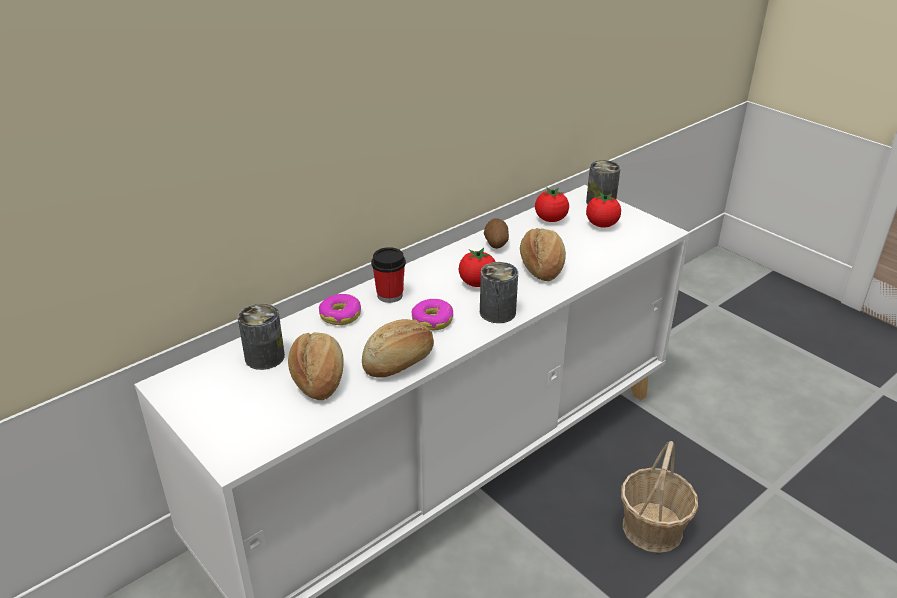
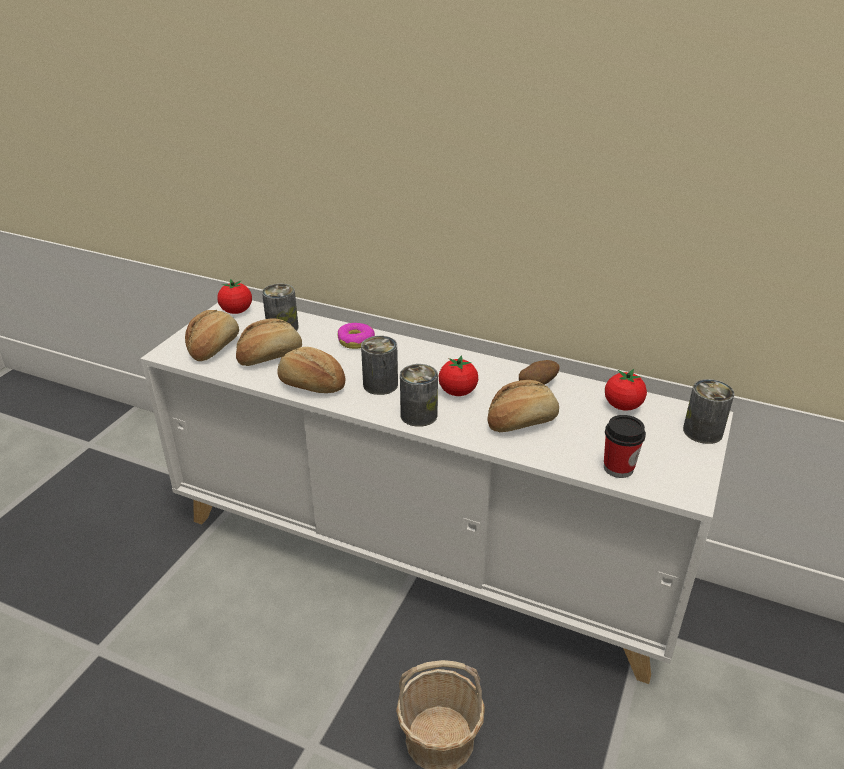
camera: 65 degrees right, 0 degrees up
(258, 417) = (213, 347): none -> bread
(390, 295) = (402, 354): cup -> cup (618, 468)
(432, 320) = (380, 384): donut -> can
(602, 225) = (650, 443): tomato -> tomato (236, 311)

